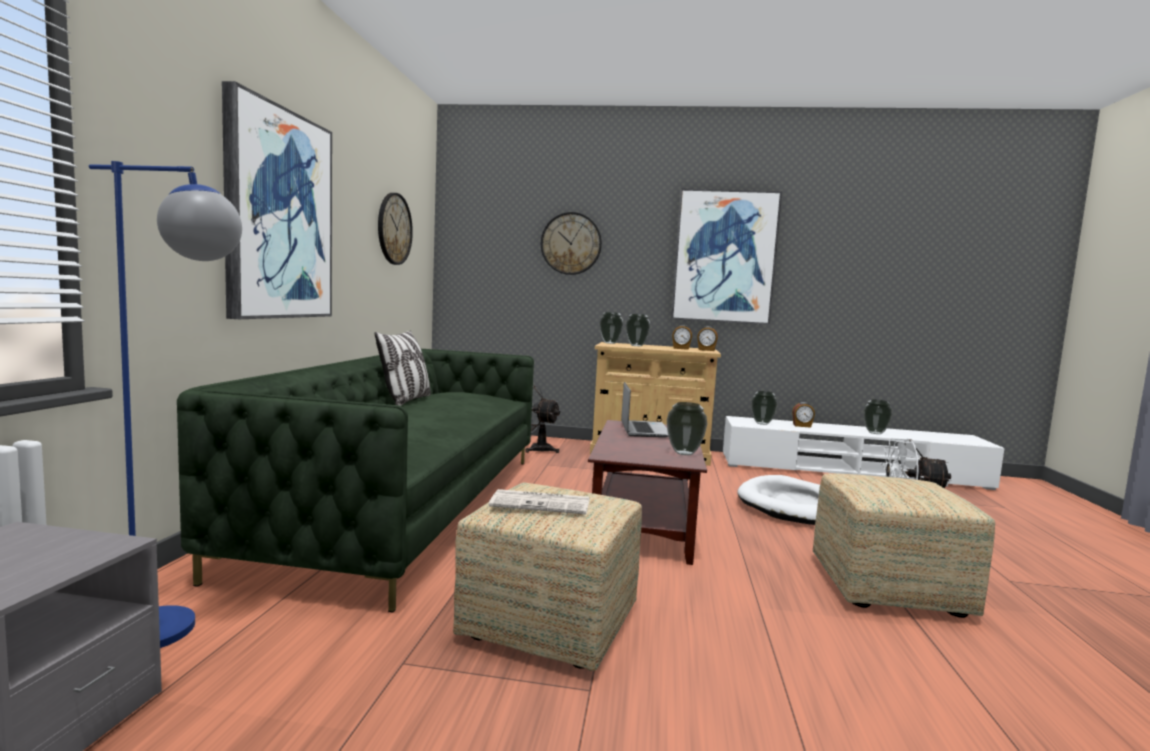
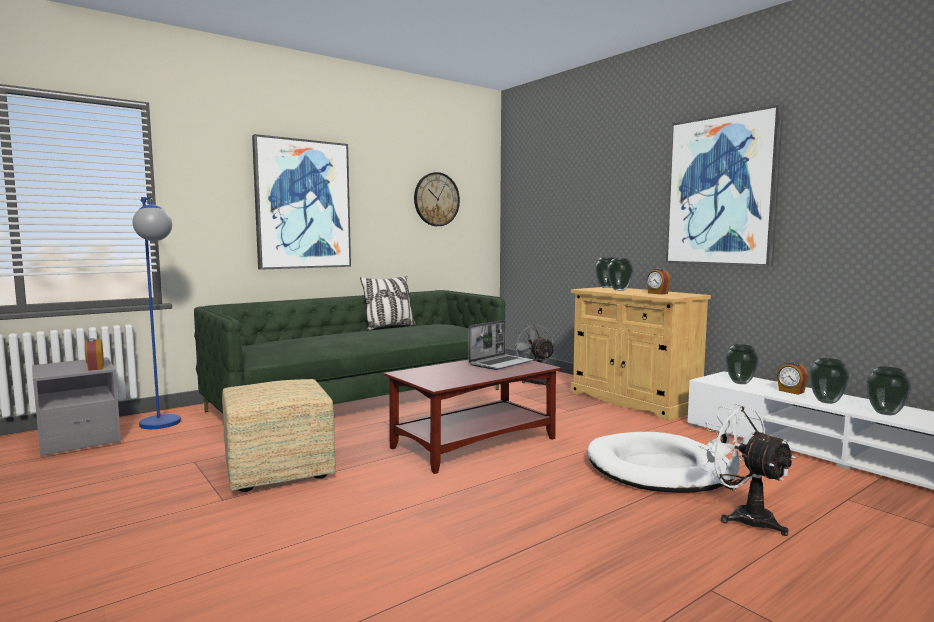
camera: 45 degrees right, 0 degrees up
(542, 503) = (268, 387): newspaper -> none
(571, 243) = (587, 193): wall clock -> none
(684, 453) = (463, 380): vase -> vase (827, 401)
(706, 350) = (682, 295): alarm clock -> alarm clock (95, 368)
(886, 588) = (541, 539): ottoman -> none

